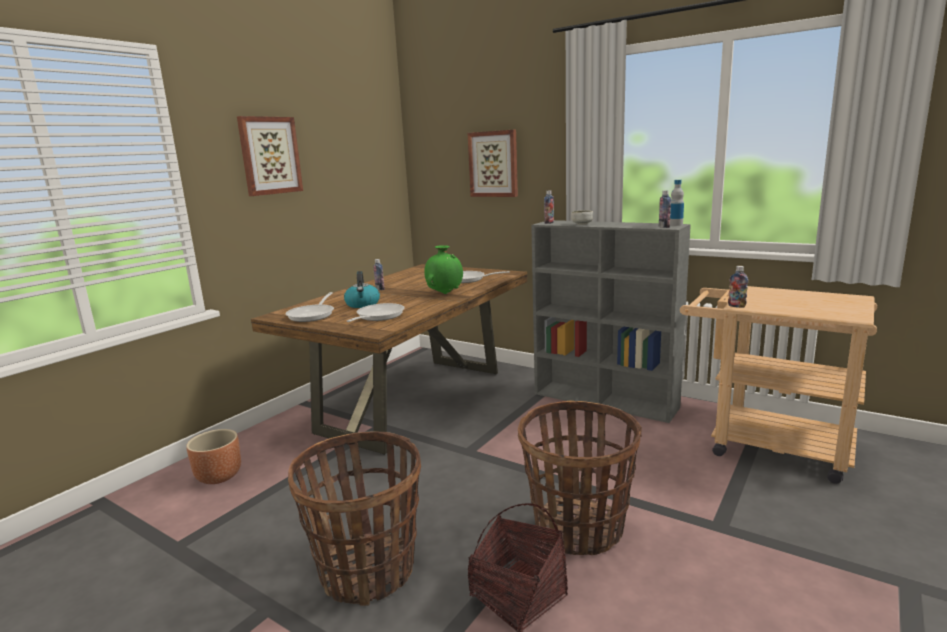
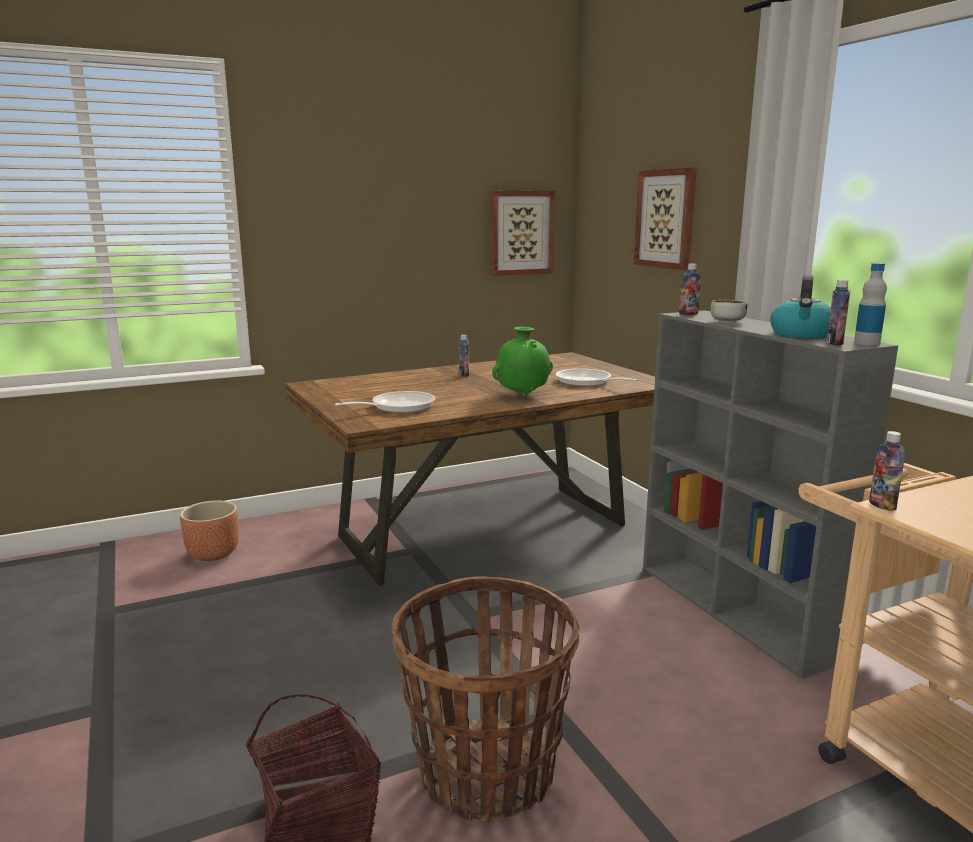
camera: 30 degrees right, 0 degrees up
(269, 155) = (359, 191): picture -> picture (521, 232)
(313, 315) = (343, 391): frying pan -> none
(363, 304) = (411, 389): kettle -> kettle (801, 334)
(368, 571) = (216, 712): basket -> none

